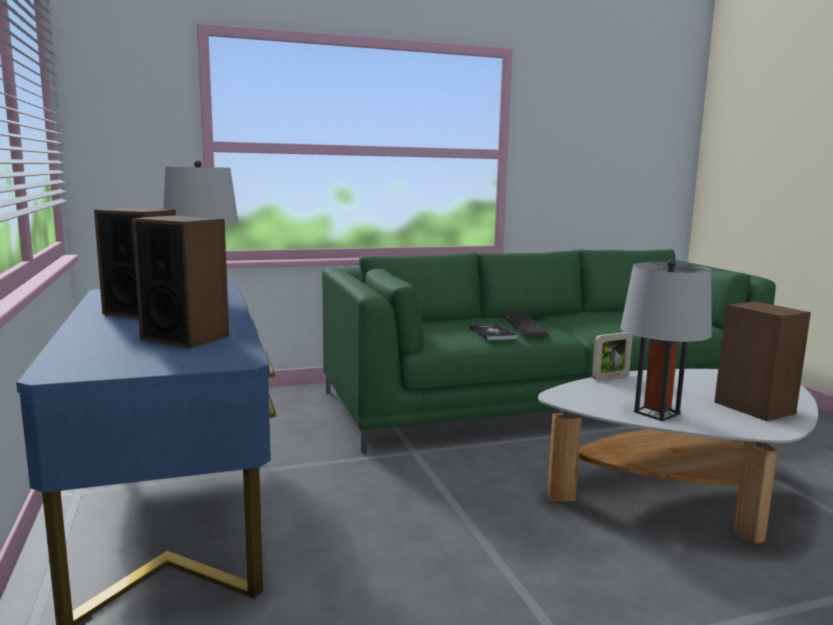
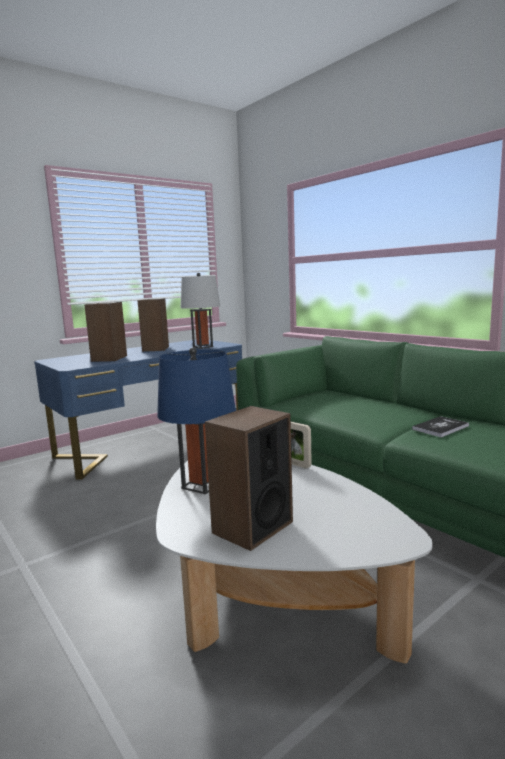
camera: 70 degrees right, 0 degrees up
(492, 333) = (333, 410): book -> book (440, 428)
(524, 326) = (379, 414): keyboard -> none
(656, 413) = (202, 485): grey table lamp -> blue table lamp

